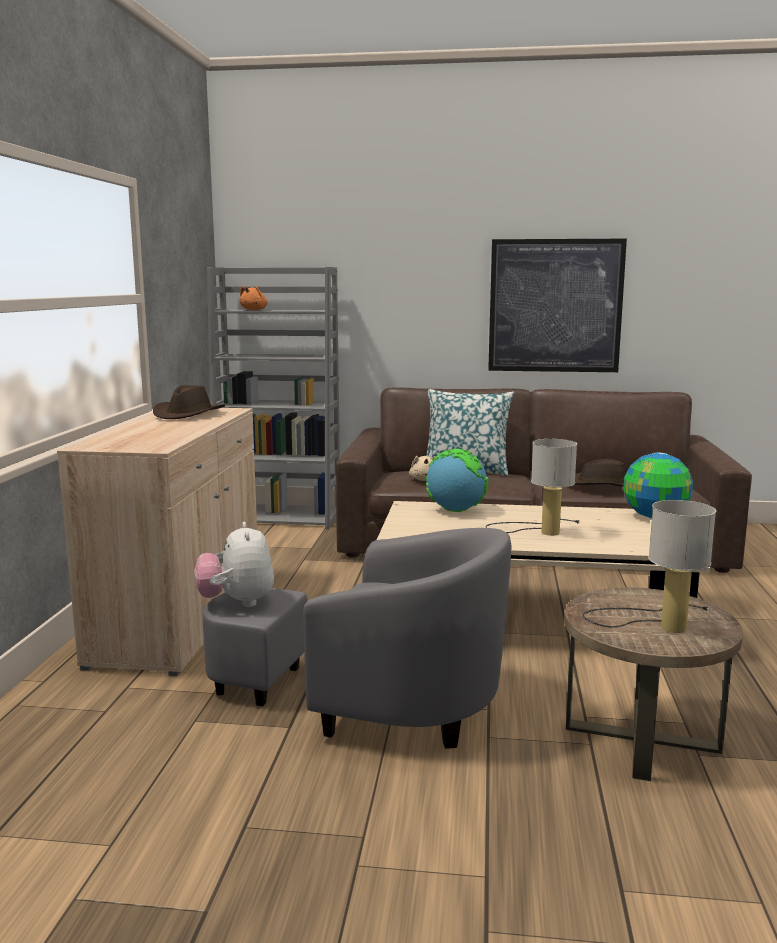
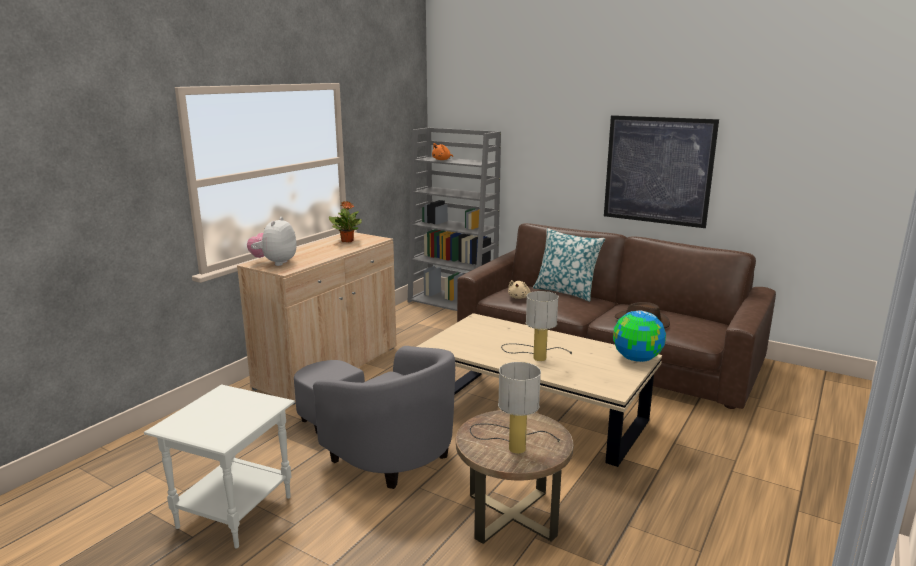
camera: 25 degrees right, 5 degrees up
(189, 414) = (347, 241): brown hat -> potted plant
(237, 602) = (318, 369): plush toy -> plush toy (275, 263)
(243, 848) = (236, 511): none -> white side table
(455, 510) = (501, 328): globe -> none

